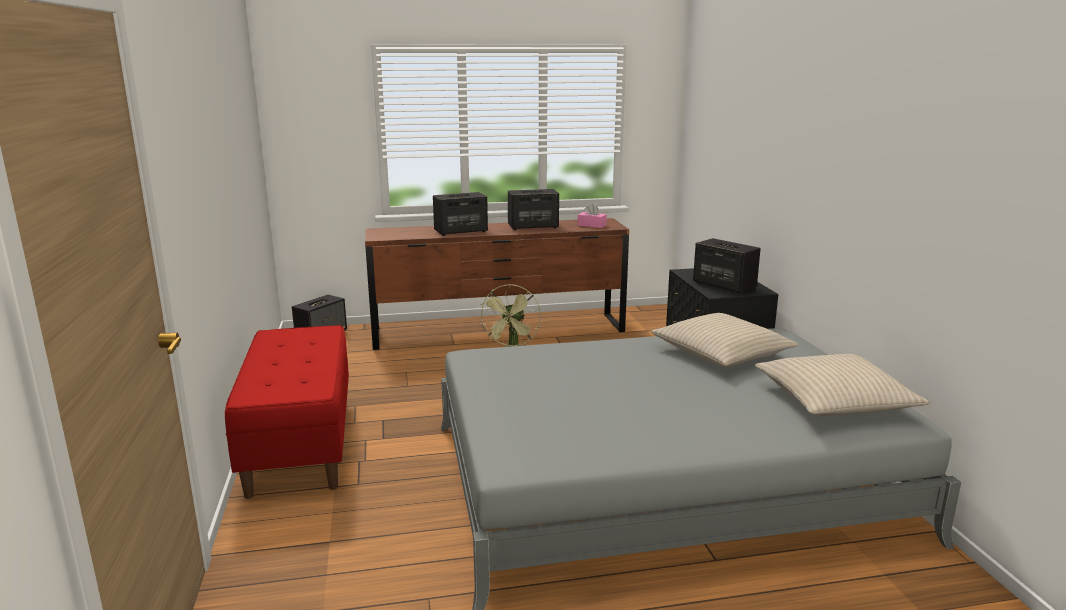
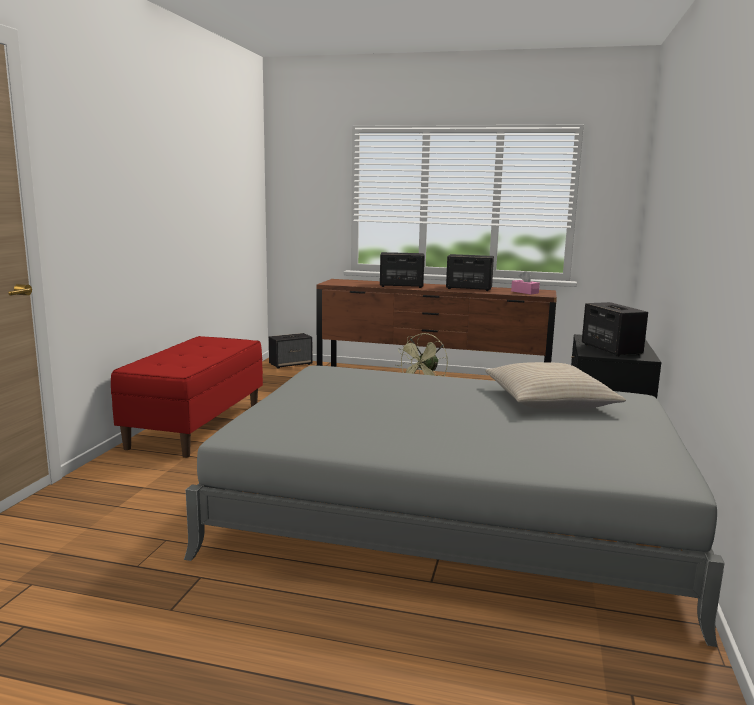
camera: 25 degrees right, 5 degrees down
(834, 400) = (610, 449): beige pillow -> none

